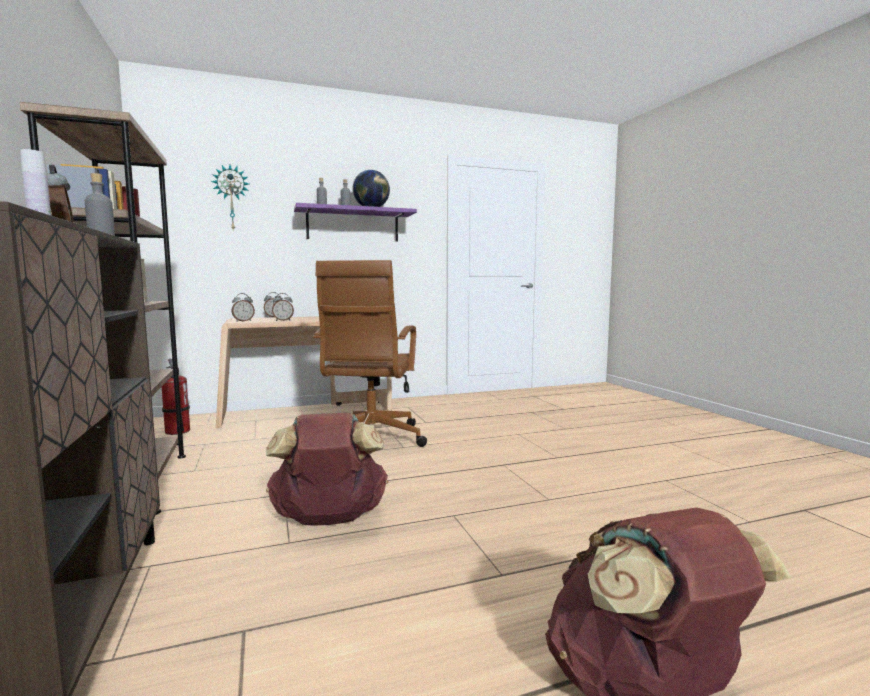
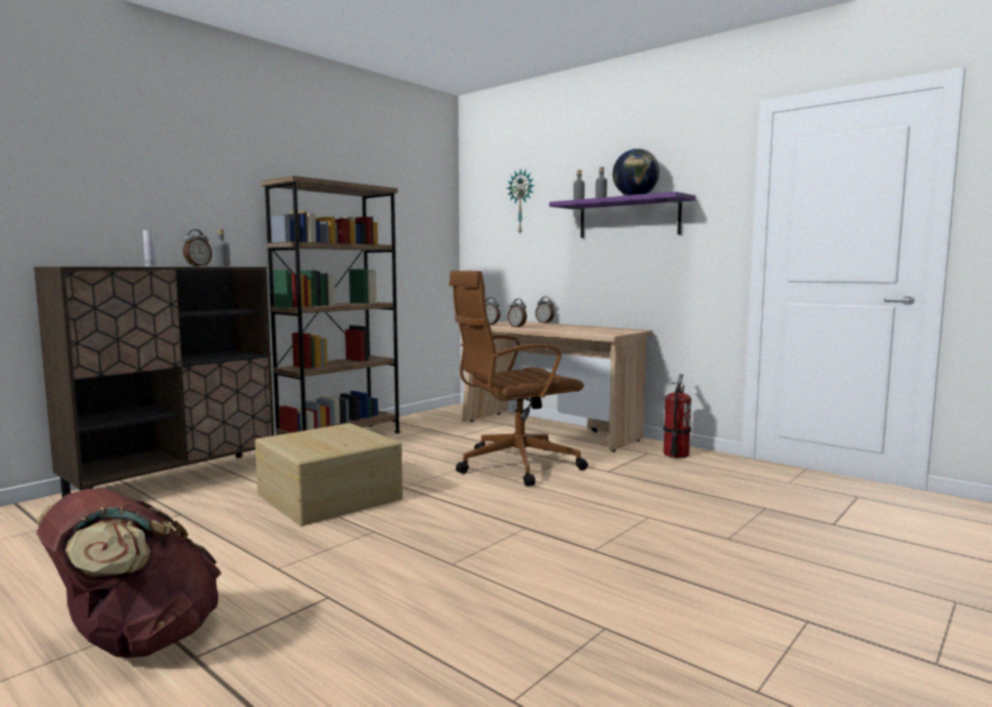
camera: 60 degrees right, 0 degrees up
(177, 431) = (443, 416): fire extinguisher -> fire extinguisher (675, 454)
(329, 520) = (329, 496): brown backpack -> beige storage box

